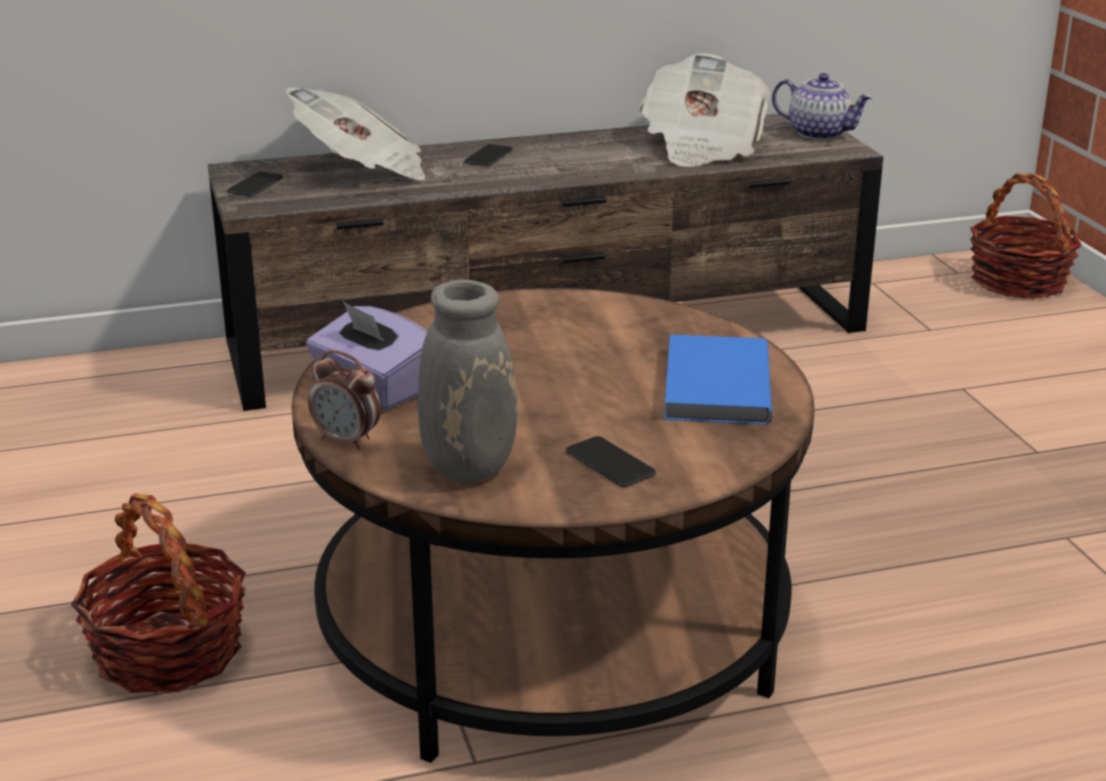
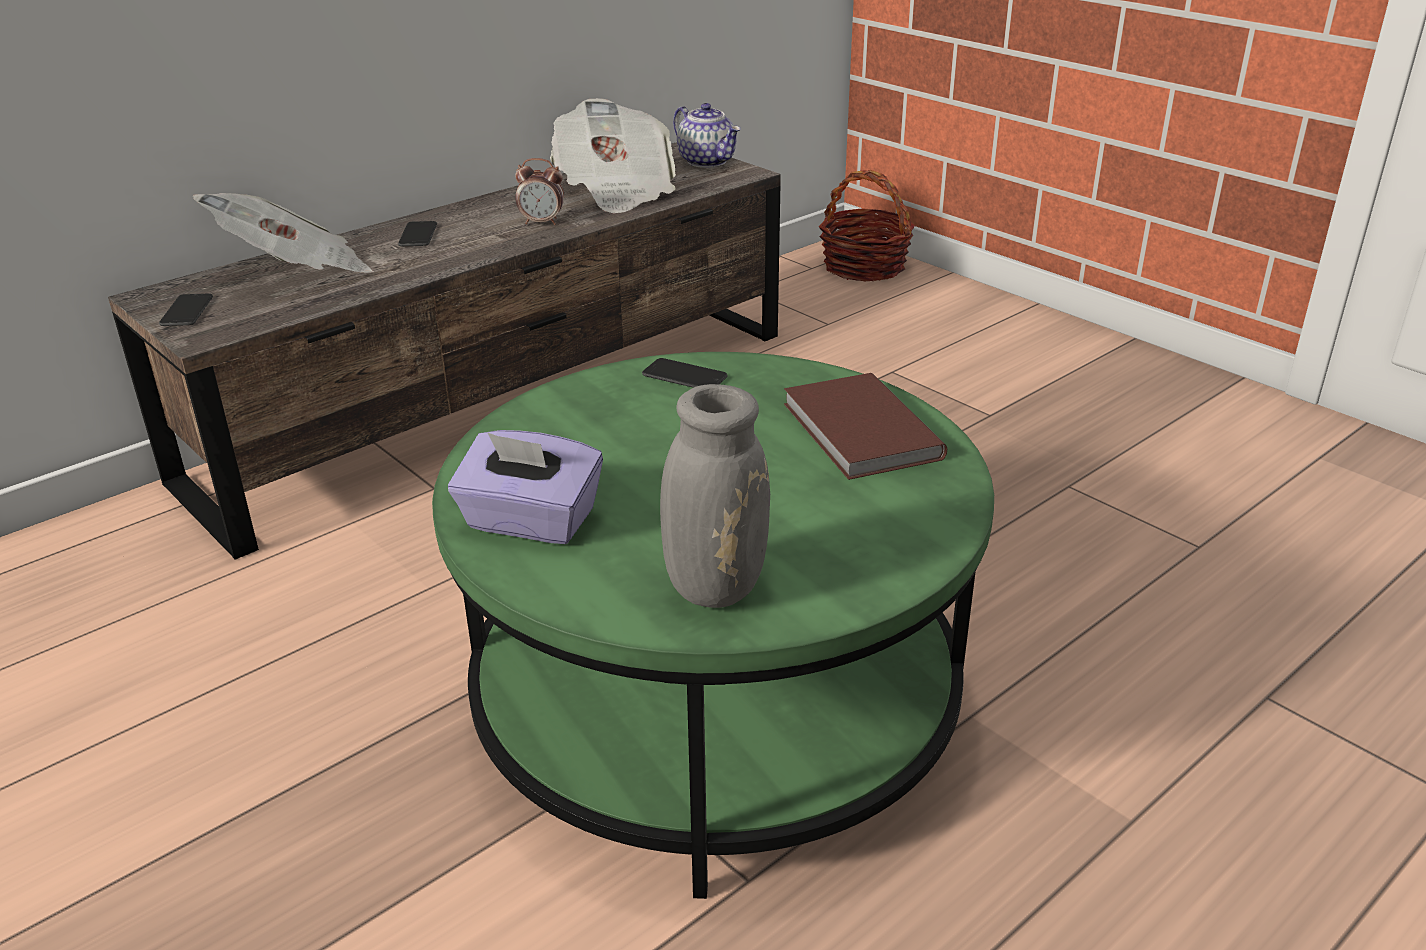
camera: 25 degrees left, 5 degrees up
(169, 652) = (338, 871): basket -> none
(347, 440) = (556, 591): alarm clock -> alarm clock (542, 222)
(553, 624) = (715, 702): brown coffee table -> green coffee table
(610, 463) = (844, 542): phone -> phone (684, 376)
(713, 386) = (858, 432): blue book -> brown book
(820, 133) = (708, 161): teapot -> teapot turned 45 degrees clockwise

